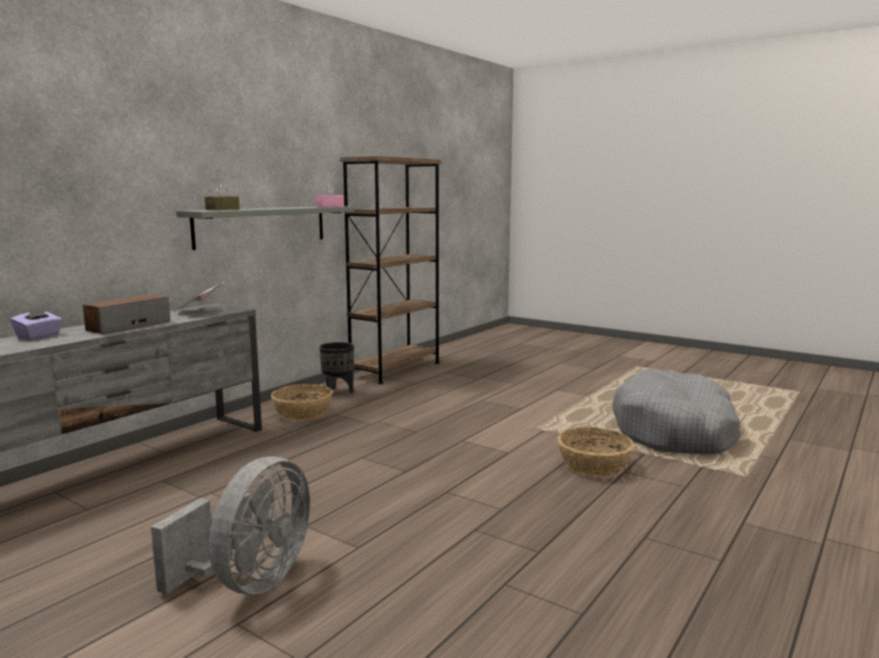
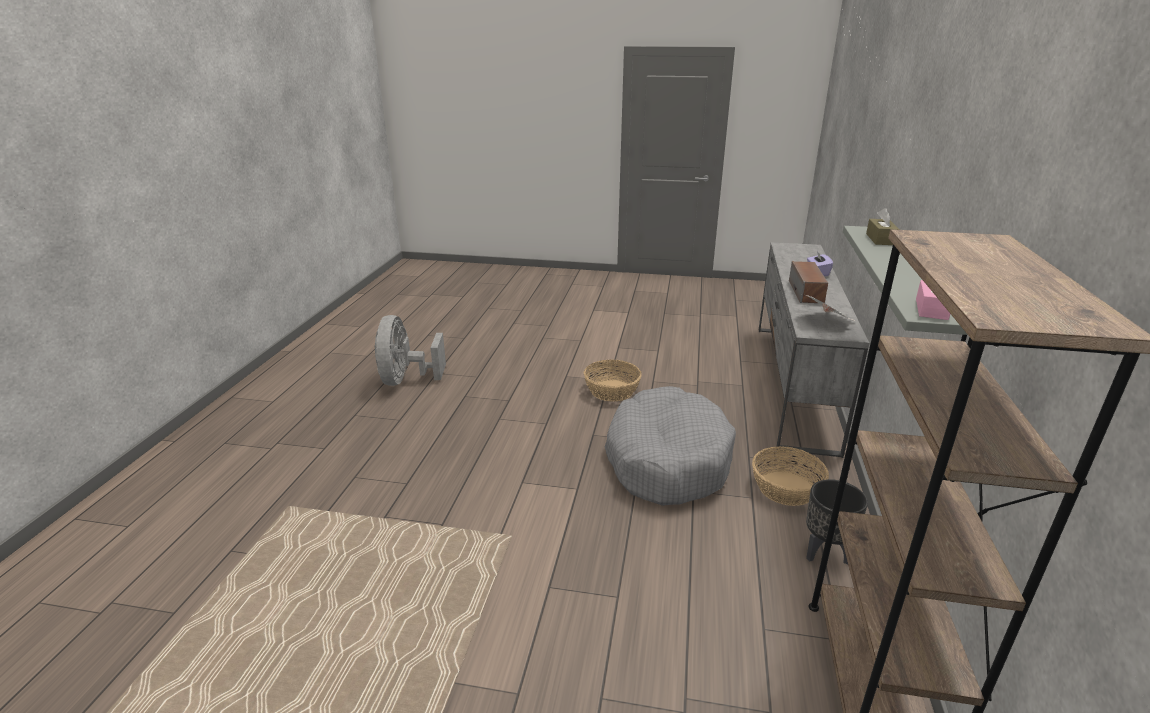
camera: 155 degrees right, 15 degrees up
(249, 582) = (597, 352): grey fan -> grey fan (406, 379)
(593, 465) = (436, 484): basket -> basket (612, 390)
(675, 431) = (331, 584): grey dog bed -> grey dog bed (667, 460)

